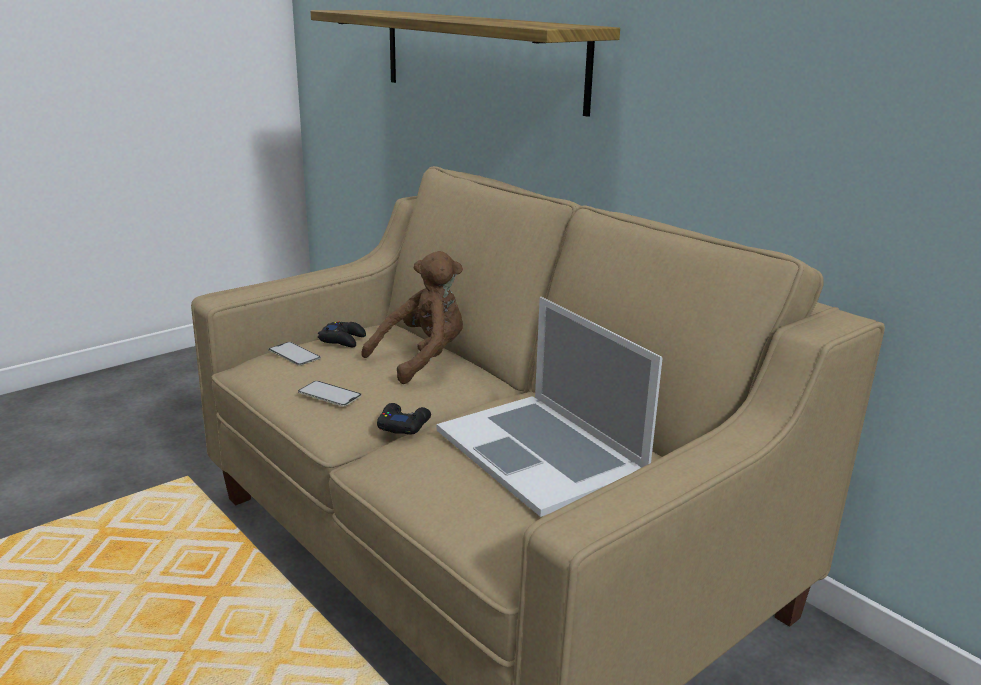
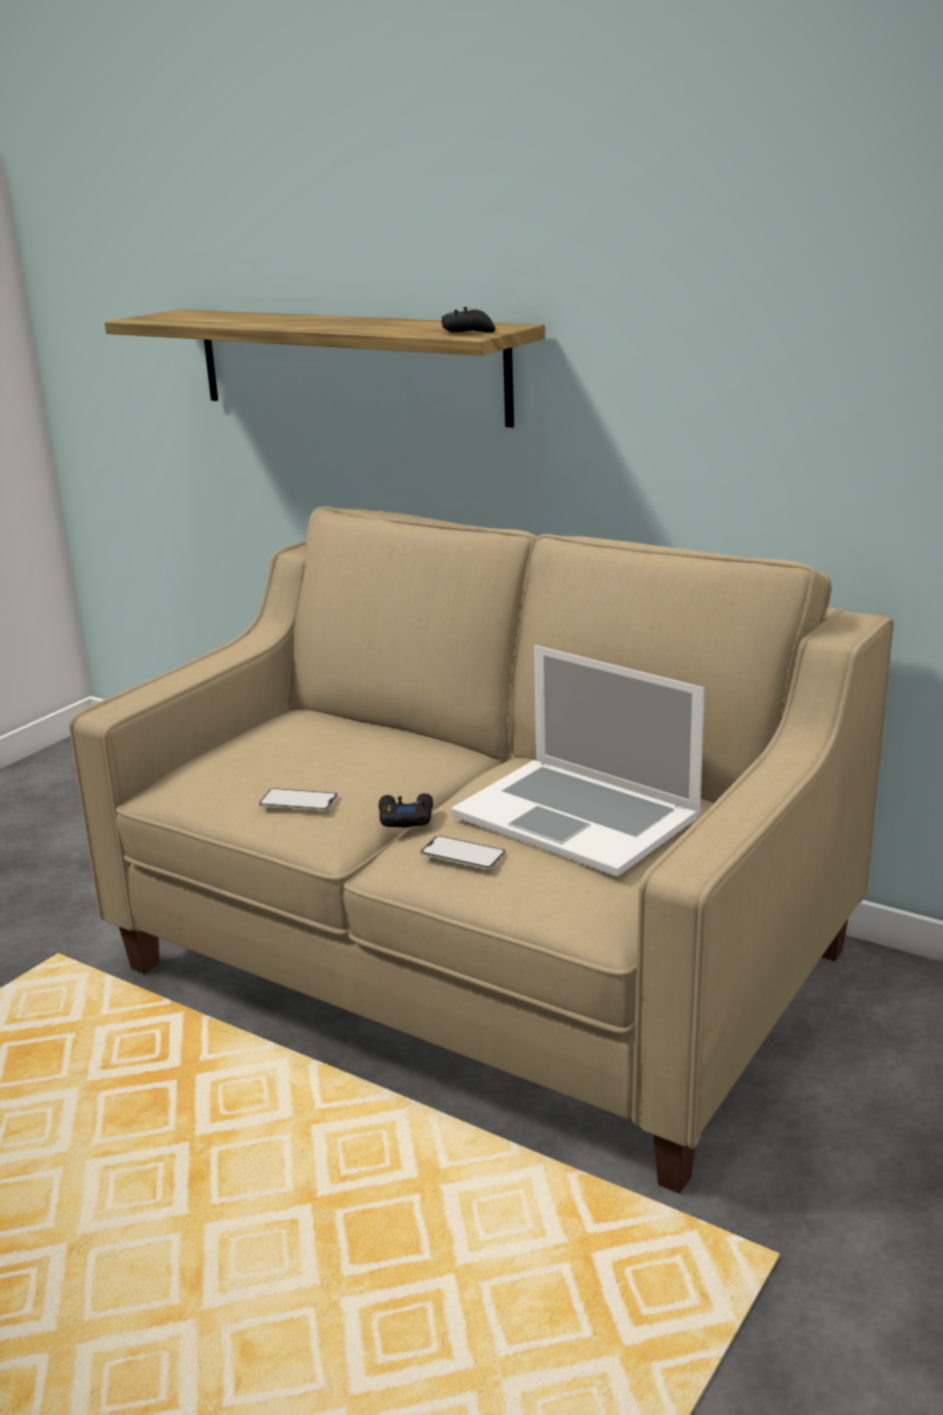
camera: 15 degrees left, 0 degrees up
(294, 354) = (218, 764): phone -> phone (463, 853)
(343, 340) = (263, 737): black game controller -> black game controller (469, 331)
(422, 359) = (375, 743): brown plush toy -> none

